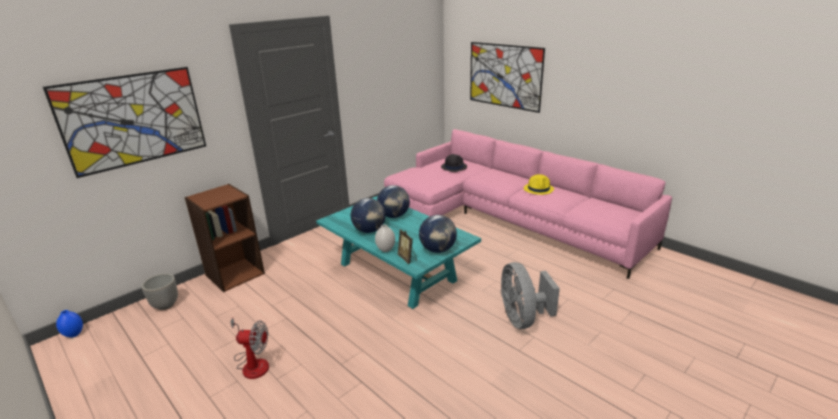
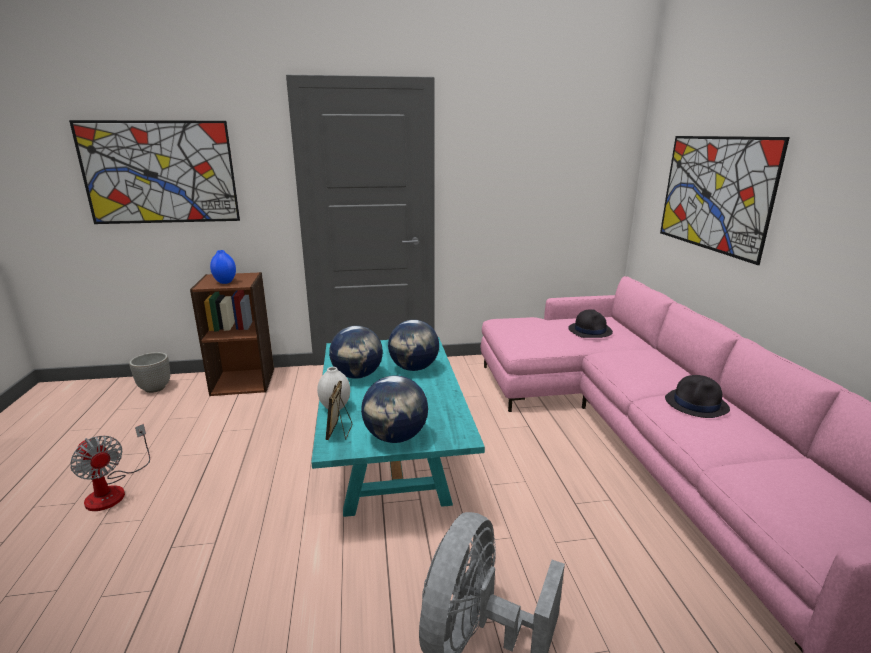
camera: 35 degrees right, 5 degrees down
(74, 334) = (70, 386): blue vase -> blue vase (225, 282)
(539, 189) = (697, 404): yellow hat -> black hat

